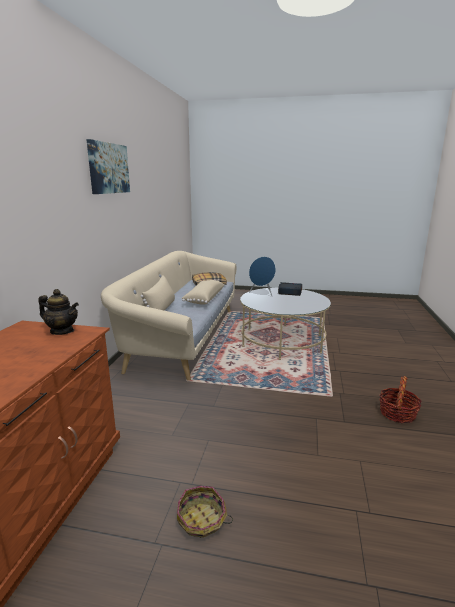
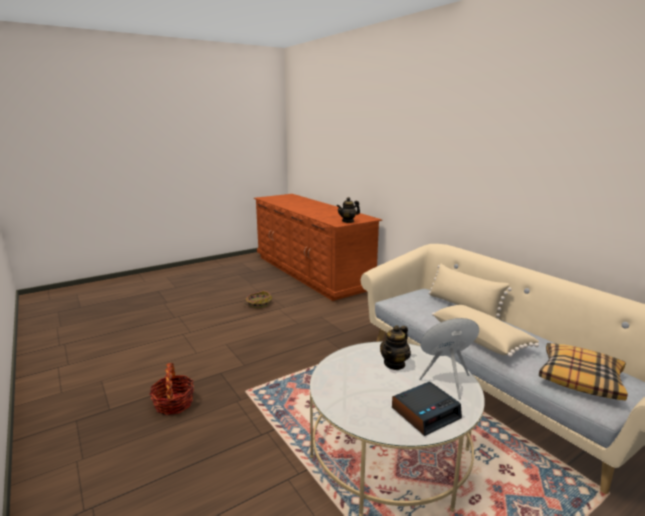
camera: 135 degrees right, 0 degrees up
(108, 168) = (507, 131): picture -> none
(270, 302) = (394, 364): none -> teapot

